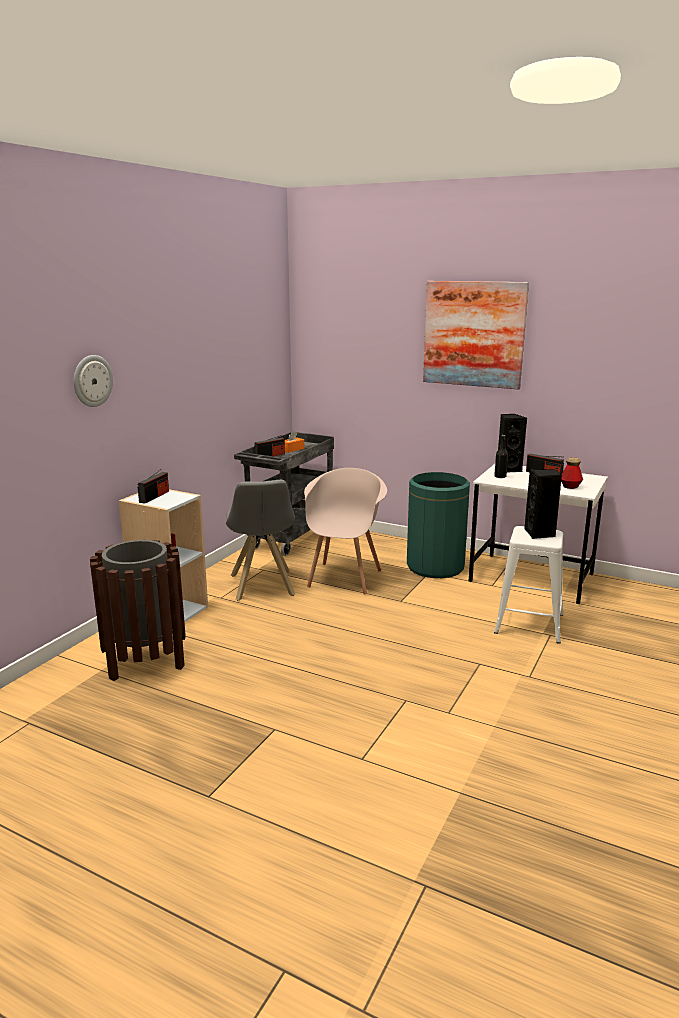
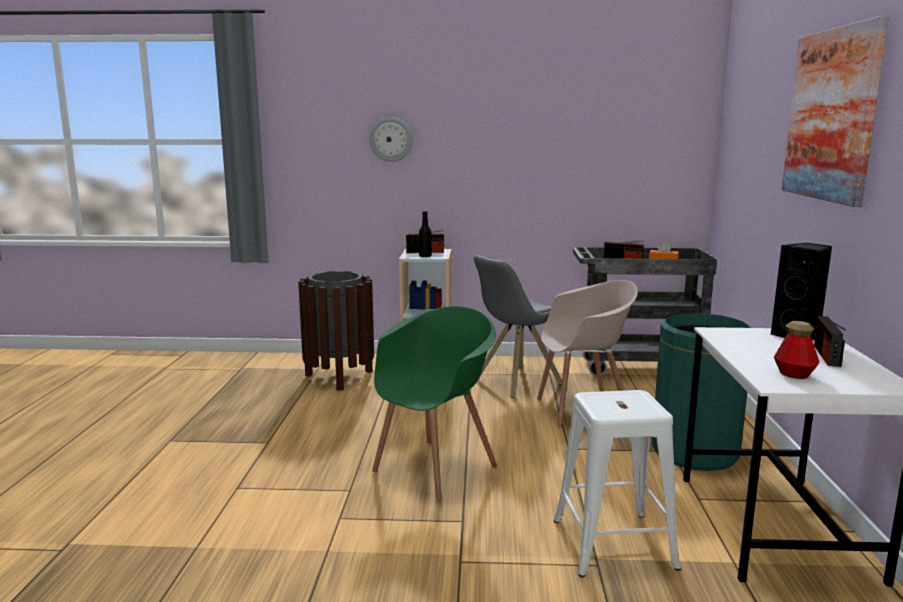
camera: 65 degrees right, 5 degrees down
(395, 656) = (435, 469): none -> green chair
(500, 477) = (749, 336): black bottle -> black bottle (425, 256)
(540, 534) = (631, 405): black speaker -> none

